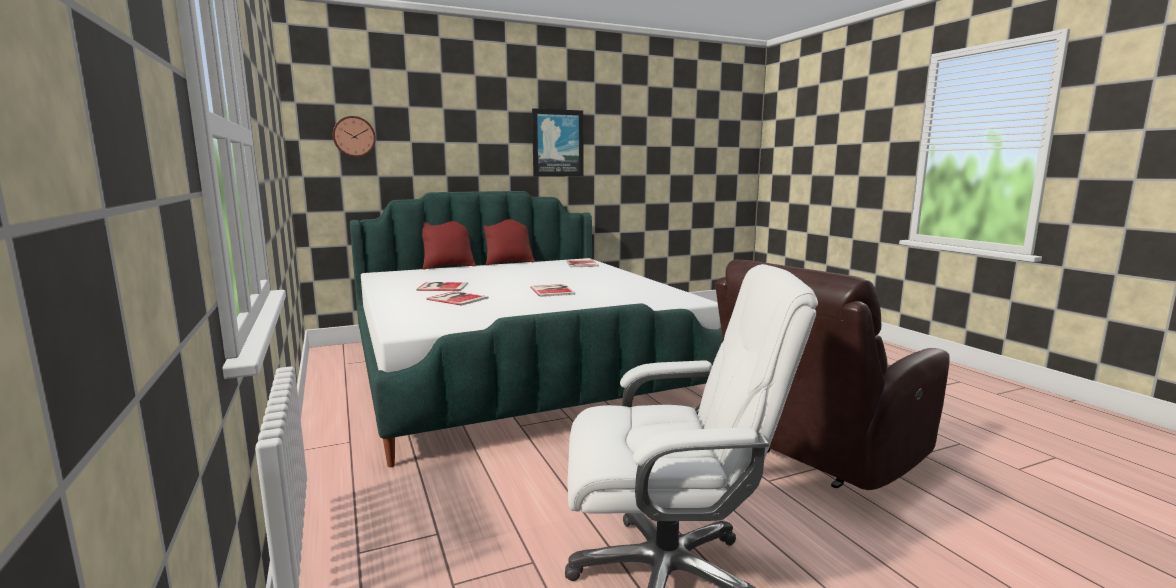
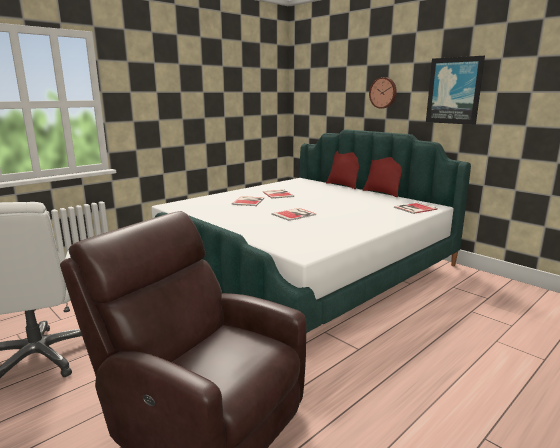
camera: 70 degrees right, 5 degrees up
(354, 136) = (316, 89): wall clock -> wall clock (383, 93)

